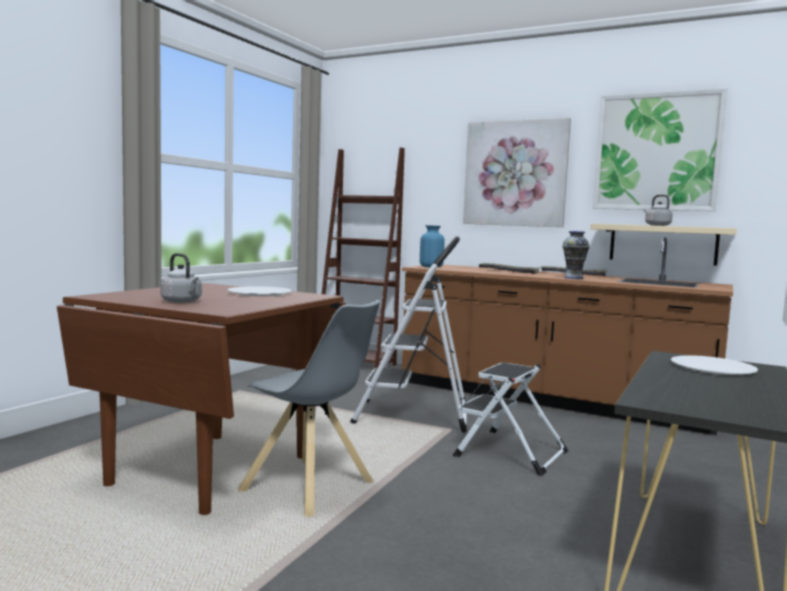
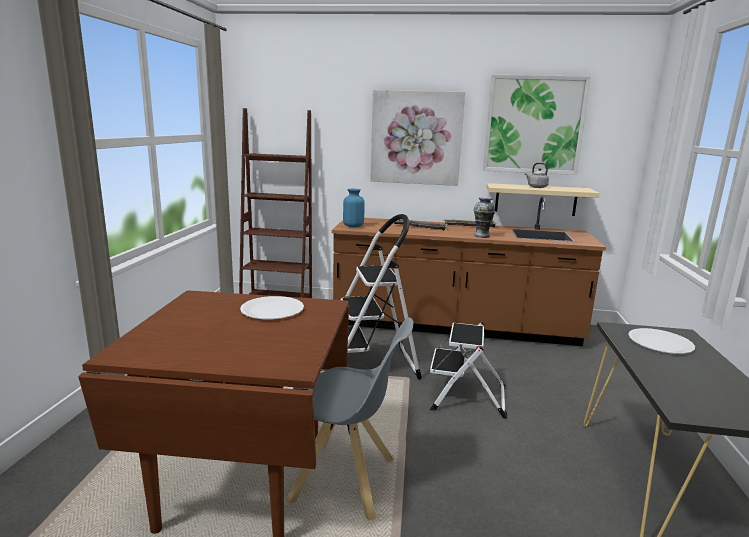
camera: 20 degrees left, 10 degrees up
(182, 302) = (227, 350): grey kettle -> none

